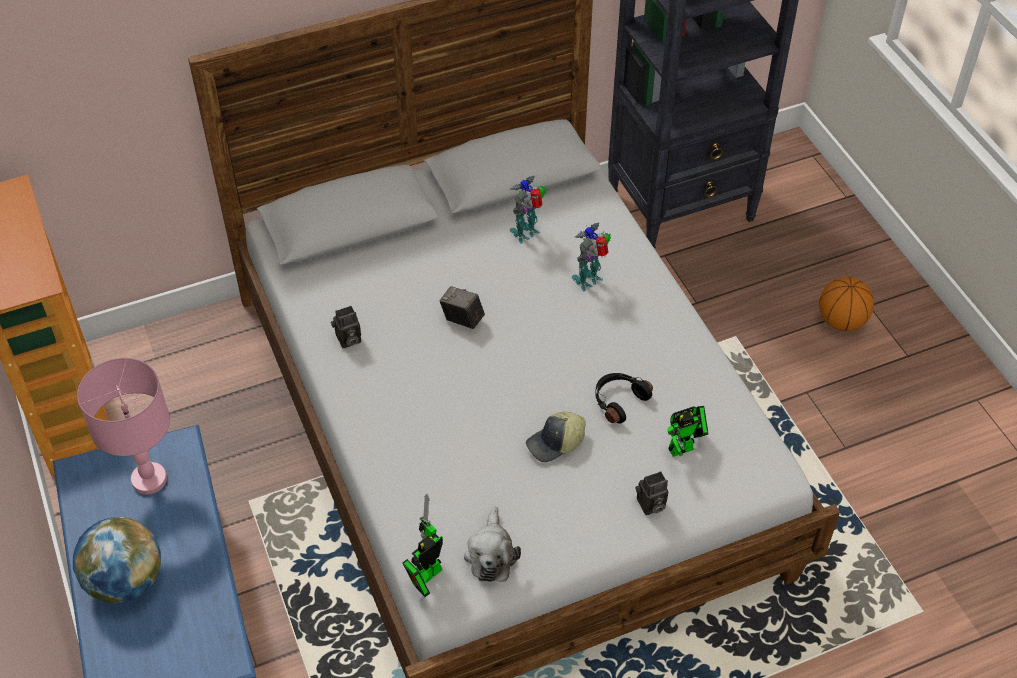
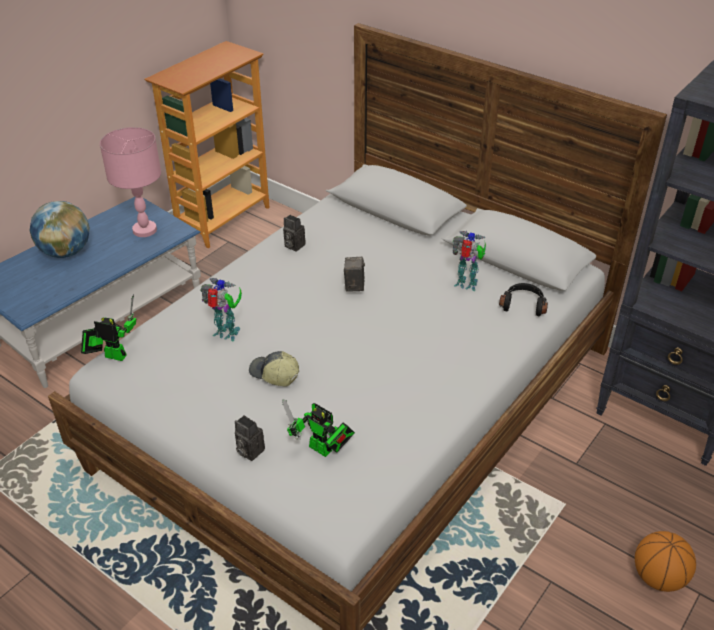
camera: 60 degrees right, 10 degrees down
(491, 554) = (150, 380): plush toy -> none
(589, 280) = (451, 333): toy robot -> toy robot (227, 334)
(618, 401) = (342, 393): black headphones -> black headphones (523, 304)

